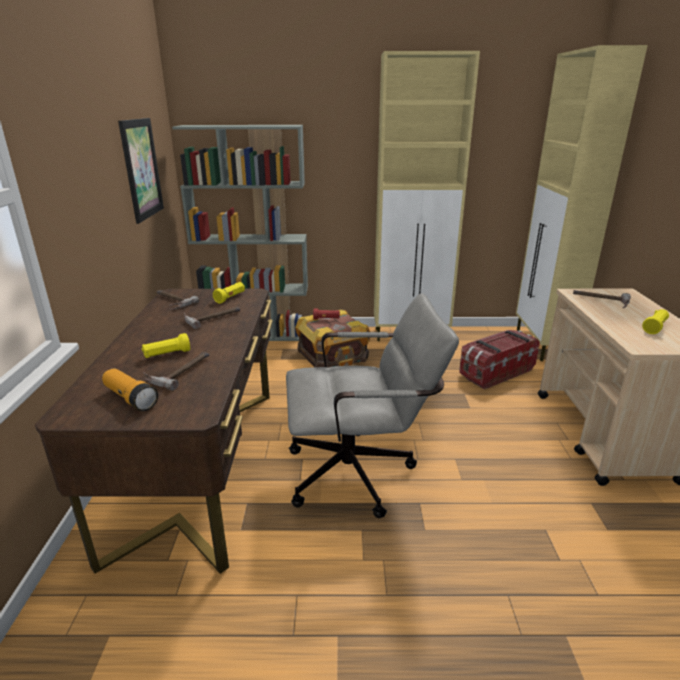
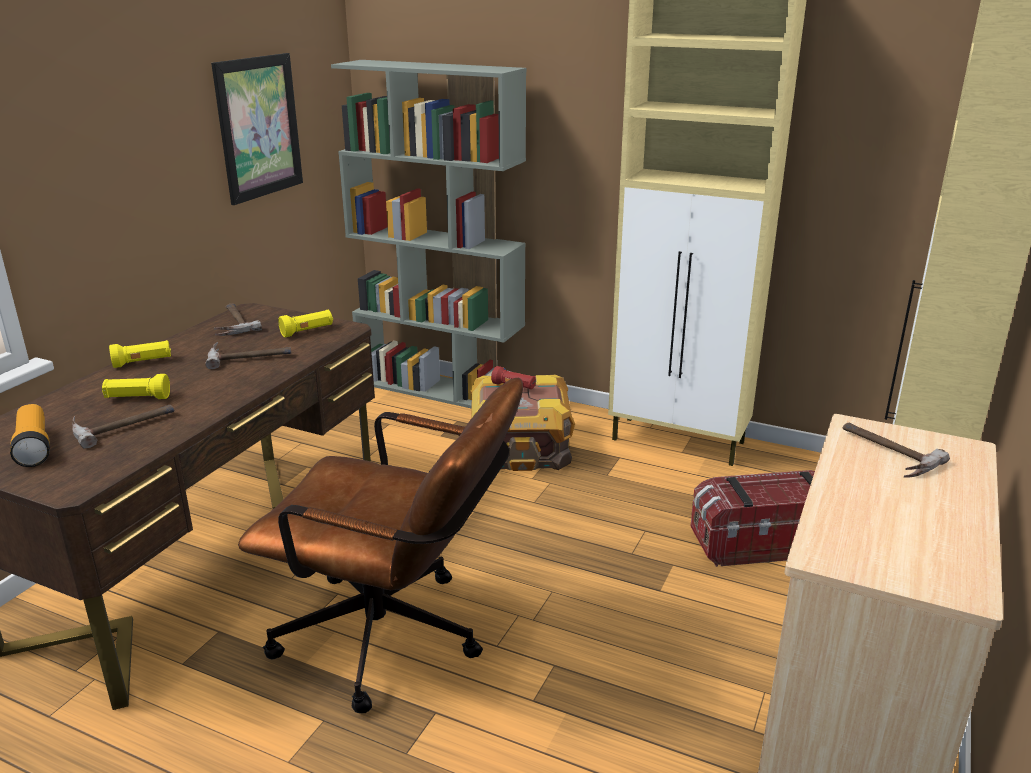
camera: 25 degrees right, 0 degrees up
(361, 473) = (396, 640): grey office chair -> brown office chair
(655, 328) = (912, 529): yellow flashlight -> yellow flashlight (143, 363)

